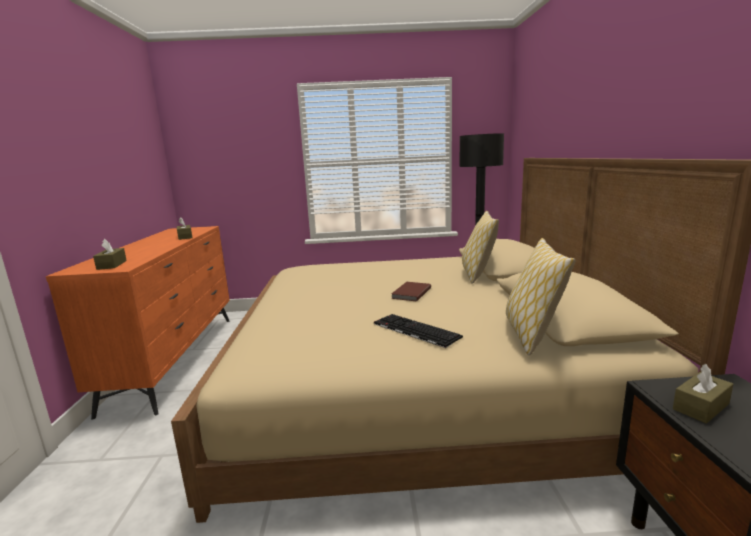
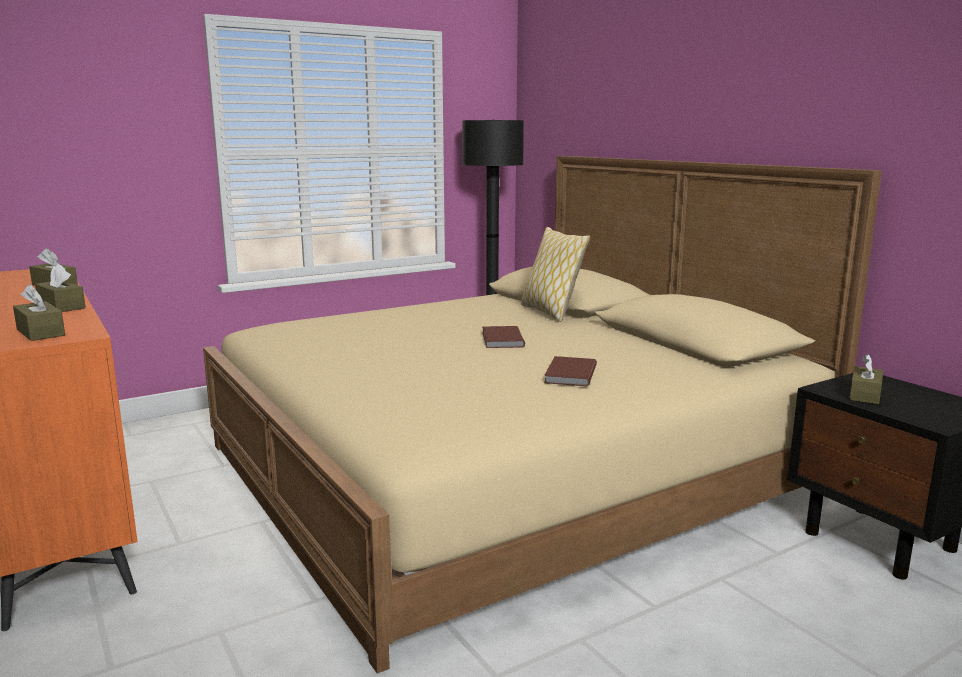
camera: 30 degrees left, 0 degrees up
(157, 250) = (61, 306): none -> brown tissue box
(414, 330) = (569, 374): keyboard -> brown book
(531, 335) = (689, 362): pillow -> none

